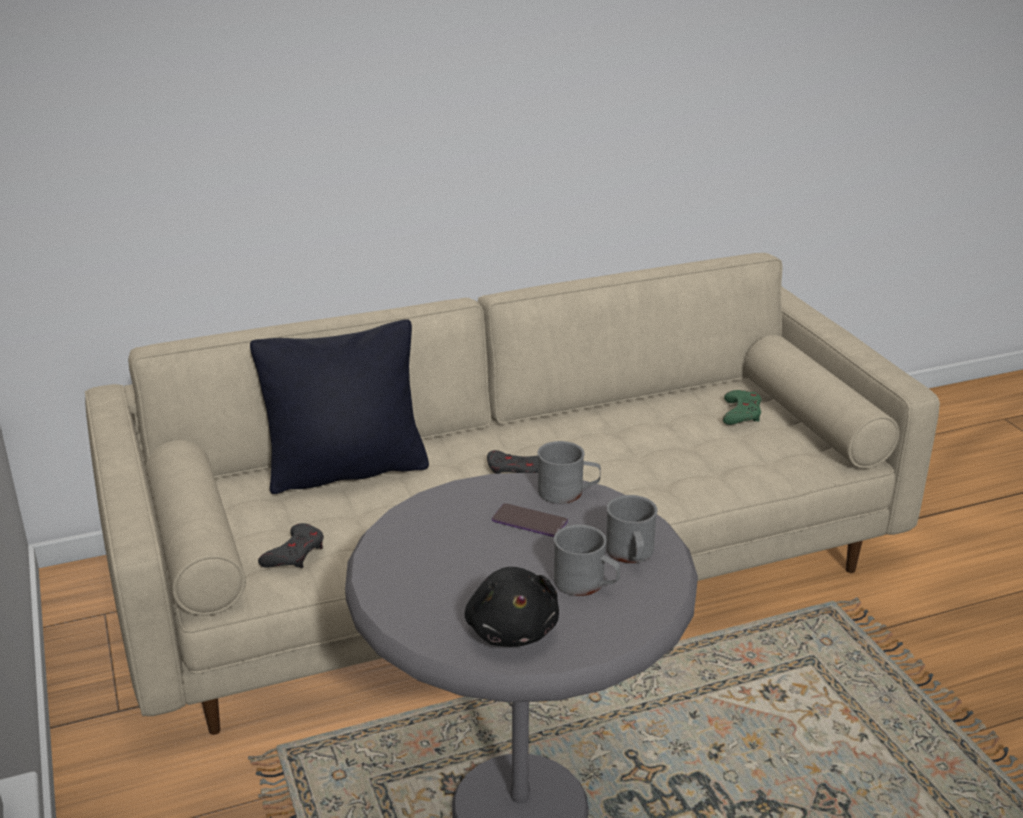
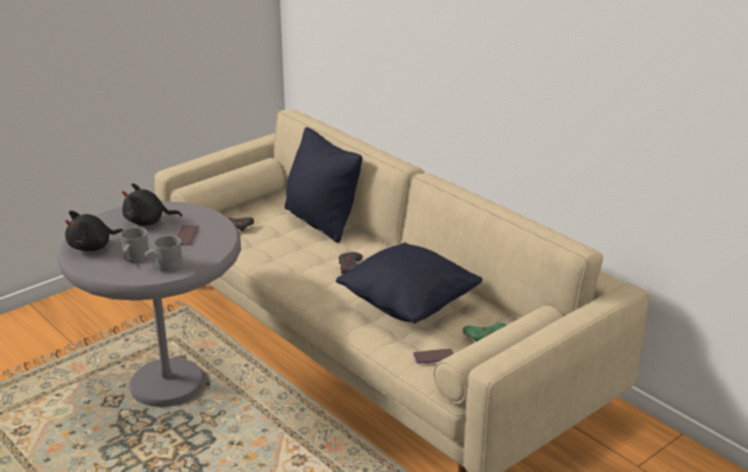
camera: 70 degrees right, 0 degrees up
(445, 555) = (148, 221): none -> black plush toy
(568, 492) = (219, 241): grey mug -> none
(641, 449) = (408, 306): none -> black pillow
(775, 455) = (434, 357): none -> phone

